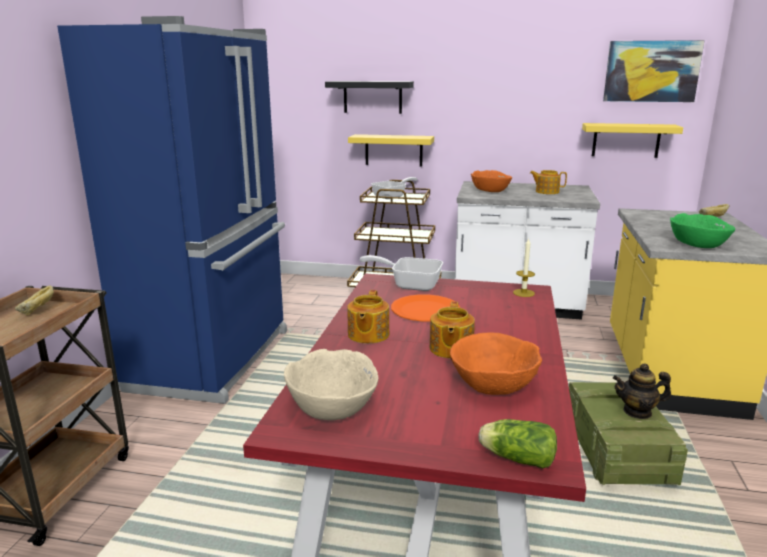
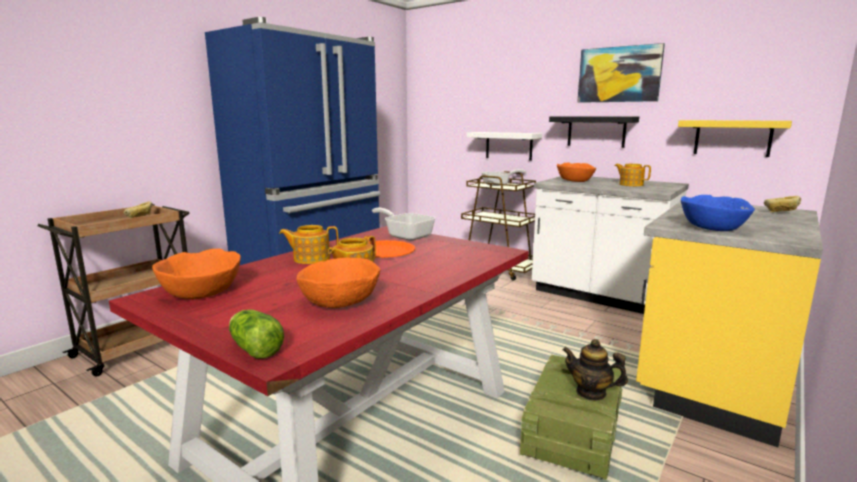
camera: 25 degrees right, 5 degrees down
(333, 406) = (202, 292): beige bowl -> orange bowl
(367, 335) = (311, 259): teapot -> teapot turned 45 degrees clockwise
(372, 97) = (494, 100): black shelf -> black shelf (596, 131)
(393, 150) = (508, 146): yellow shelf -> white shelf
(523, 293) = (491, 252): candle -> none
(651, 71) = (763, 64): picture -> picture (619, 74)
(698, 244) = (713, 228): green bowl -> blue bowl

